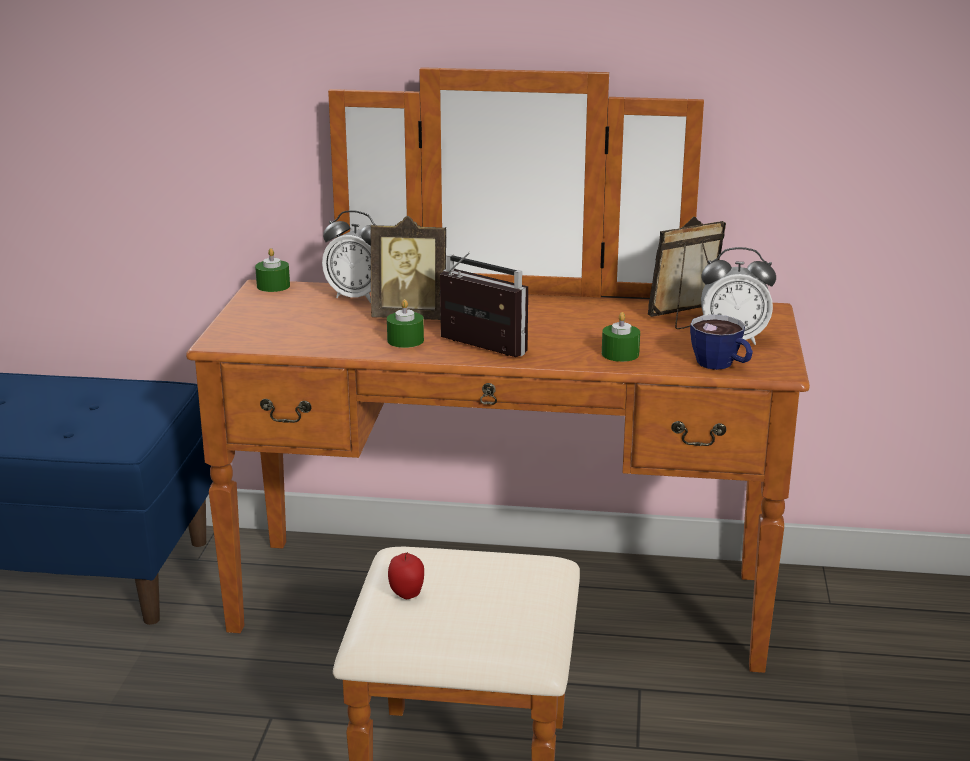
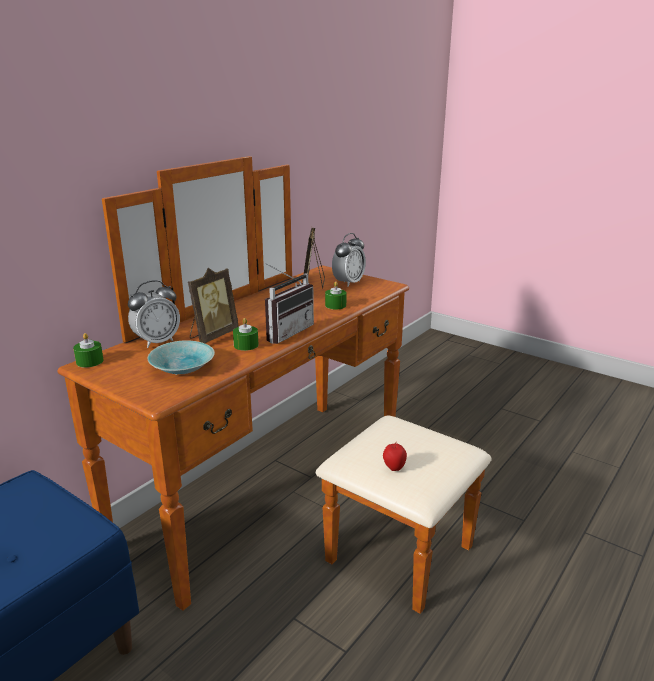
camera: 60 degrees left, 0 degrees up
(306, 329) = (184, 367): none -> turquoise bowl
(475, 349) = (285, 332): radio -> radio turned 150 degrees clockwise
(721, 365) = (374, 292): cup -> none

